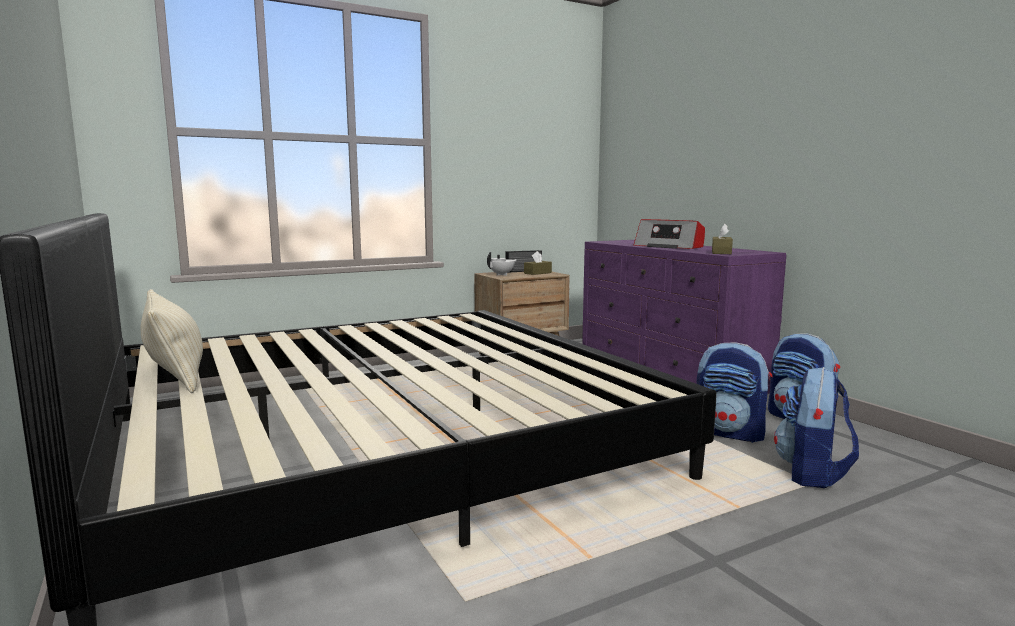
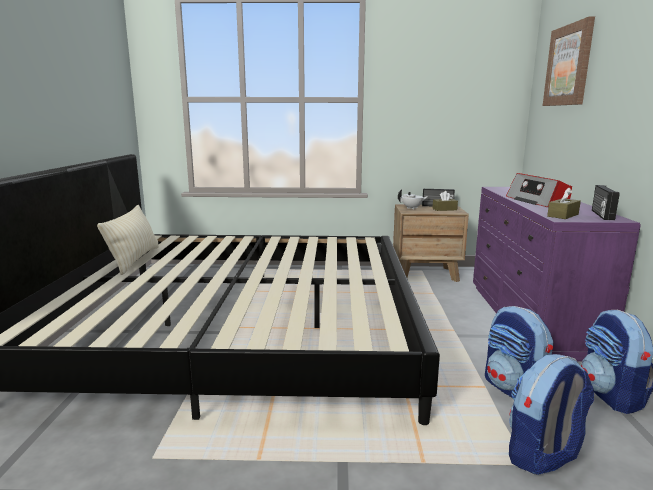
camera: 30 degrees right, 5 degrees up
(657, 111) = (569, 65): none -> picture
(746, 250) = (601, 215): none -> radio

